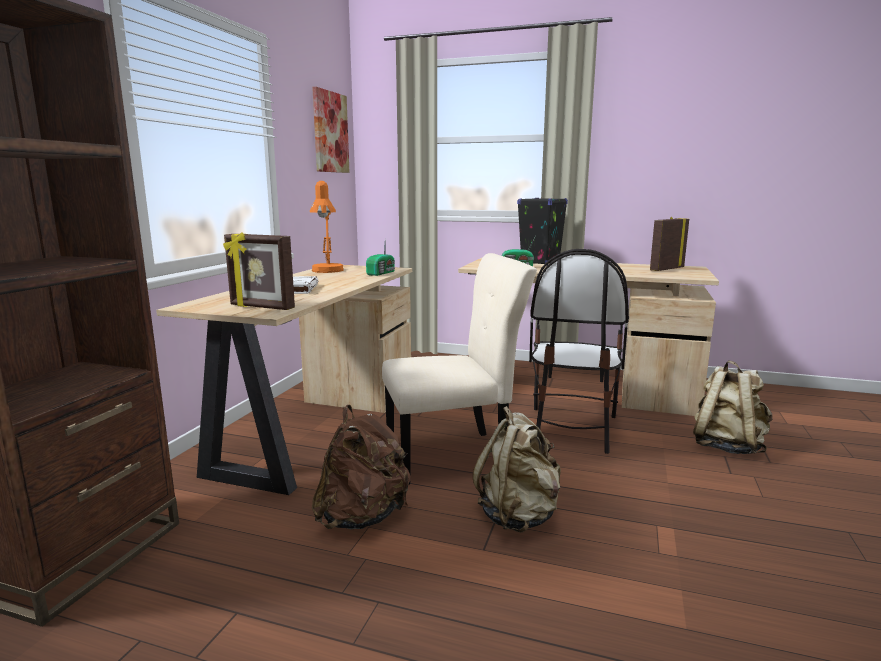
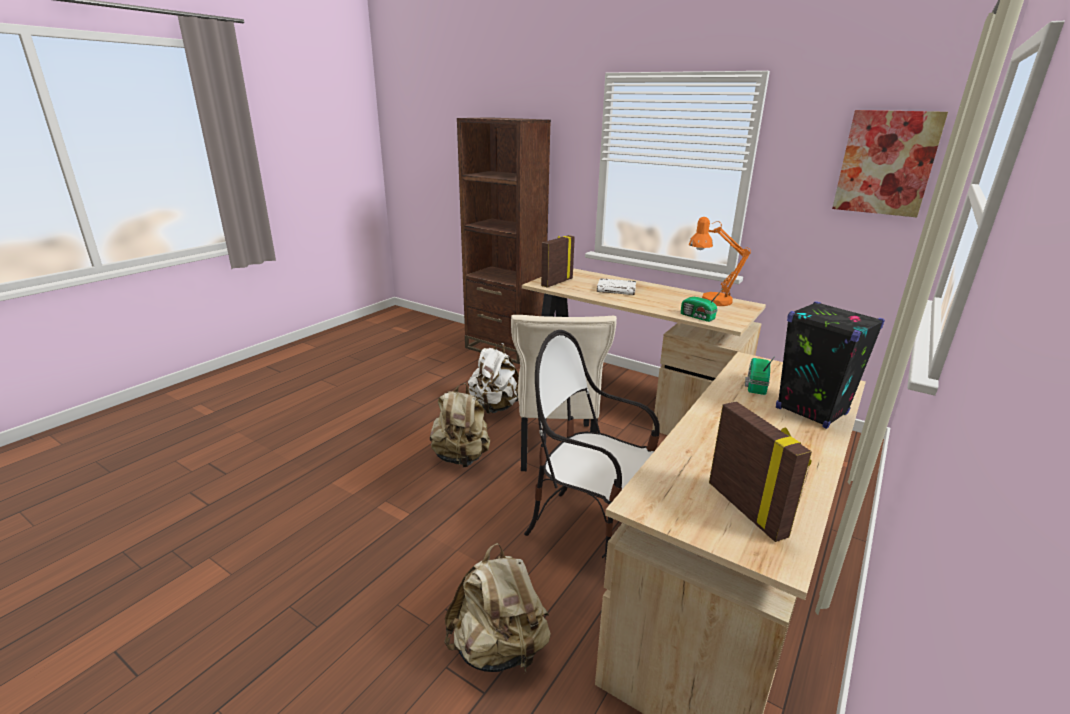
camera: 105 degrees right, 10 degrees up
(363, 517) = (494, 407): brown backpack -> white backpack

